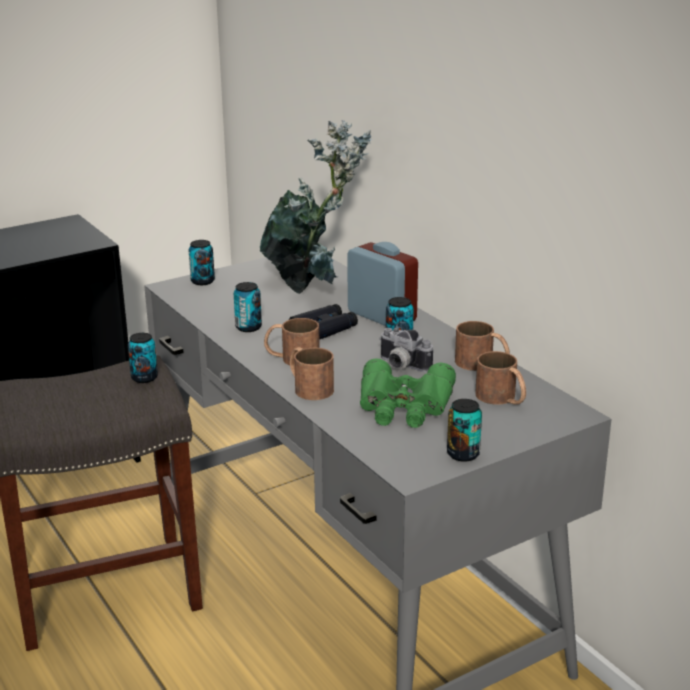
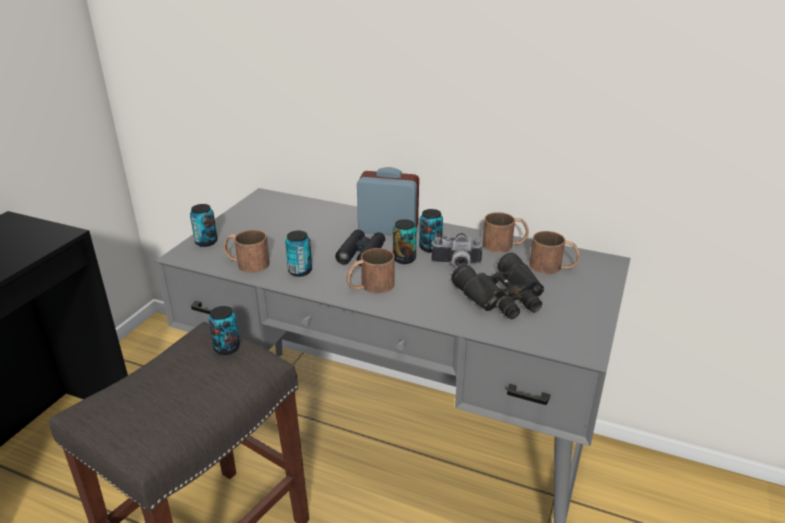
camera: 35 degrees left, 5 degrees up
(308, 387) = (416, 307): brown mug -> brown mug (246, 263)
(313, 287) = (305, 221): potted plant -> none
(404, 406) = (503, 297): green binoculars -> black binoculars
(463, 454) = (592, 320): can -> can (404, 259)

